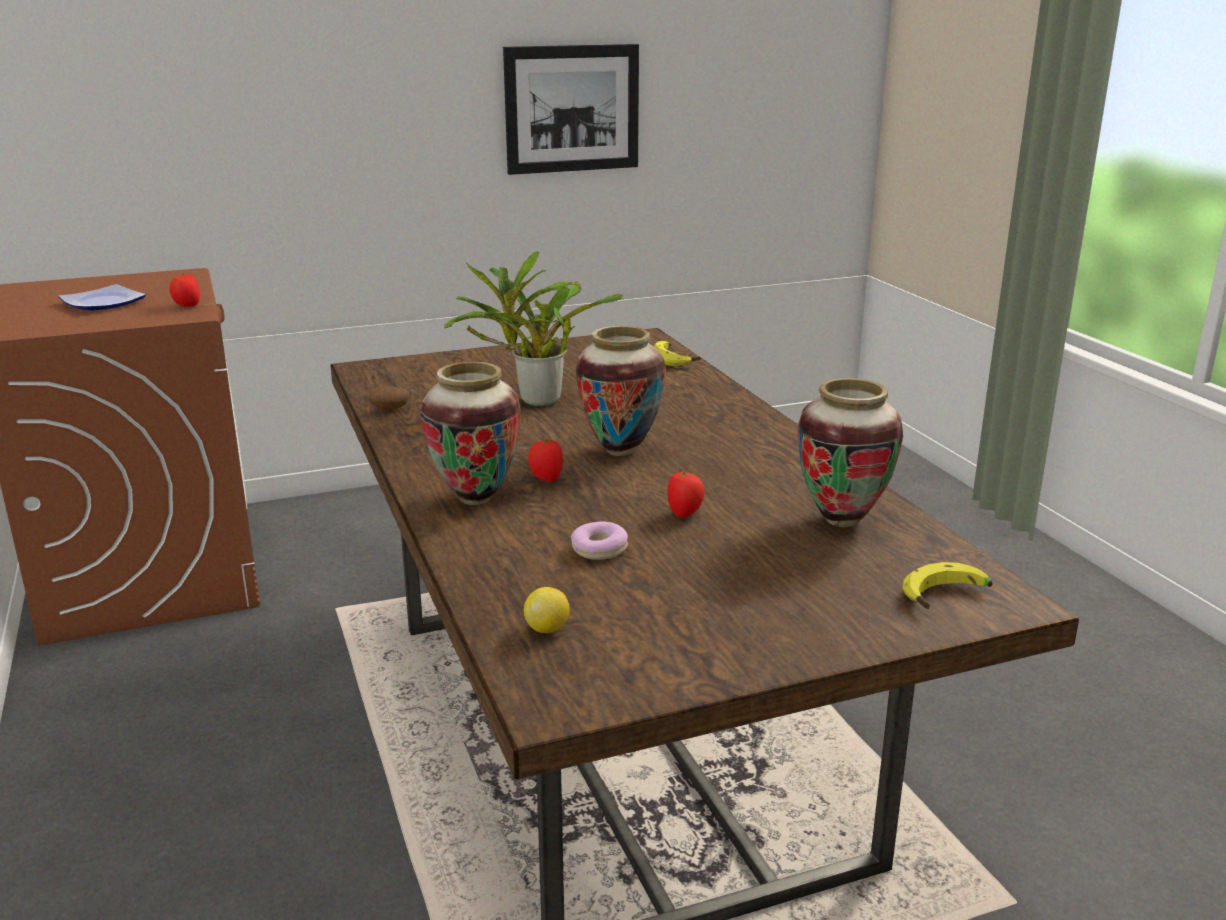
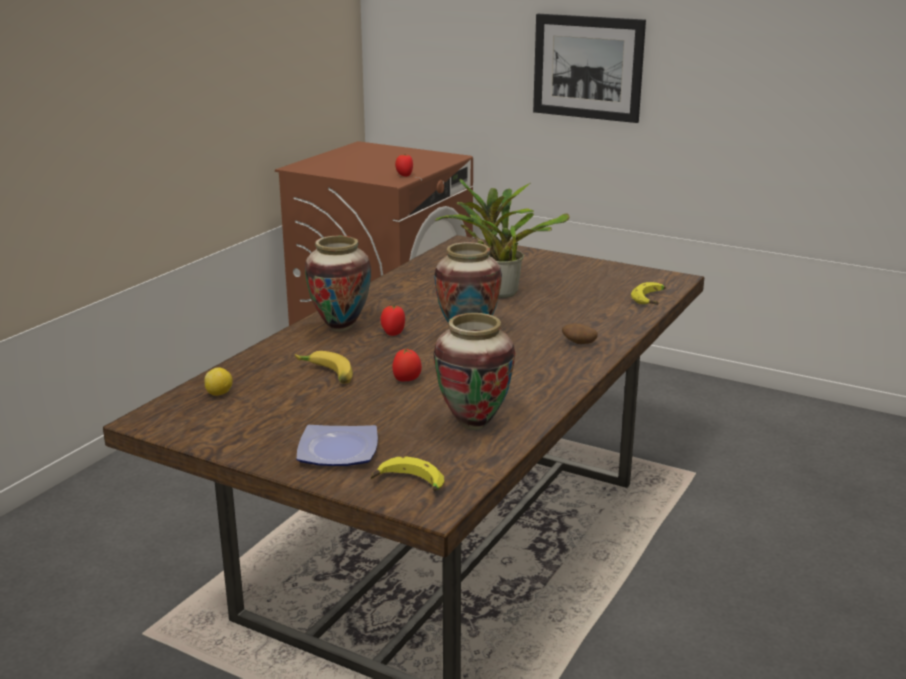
camera: 50 degrees right, 0 degrees up
(104, 303) = (376, 163): plate -> plate (339, 450)
(390, 410) = (418, 269): potato -> potato (578, 343)
(572, 109) = (775, 78): picture -> picture (587, 67)
(599, 549) = (325, 375): donut -> banana

